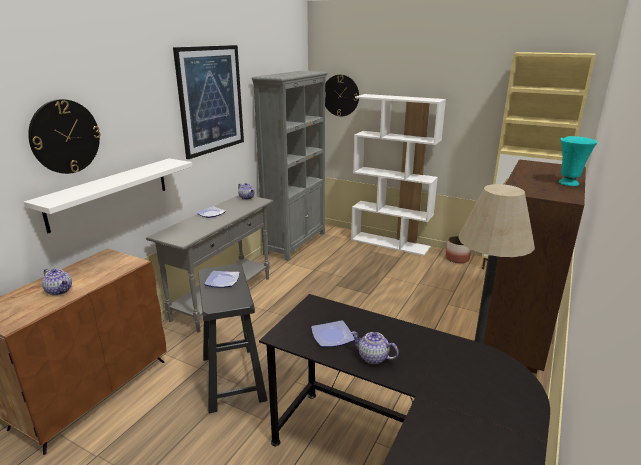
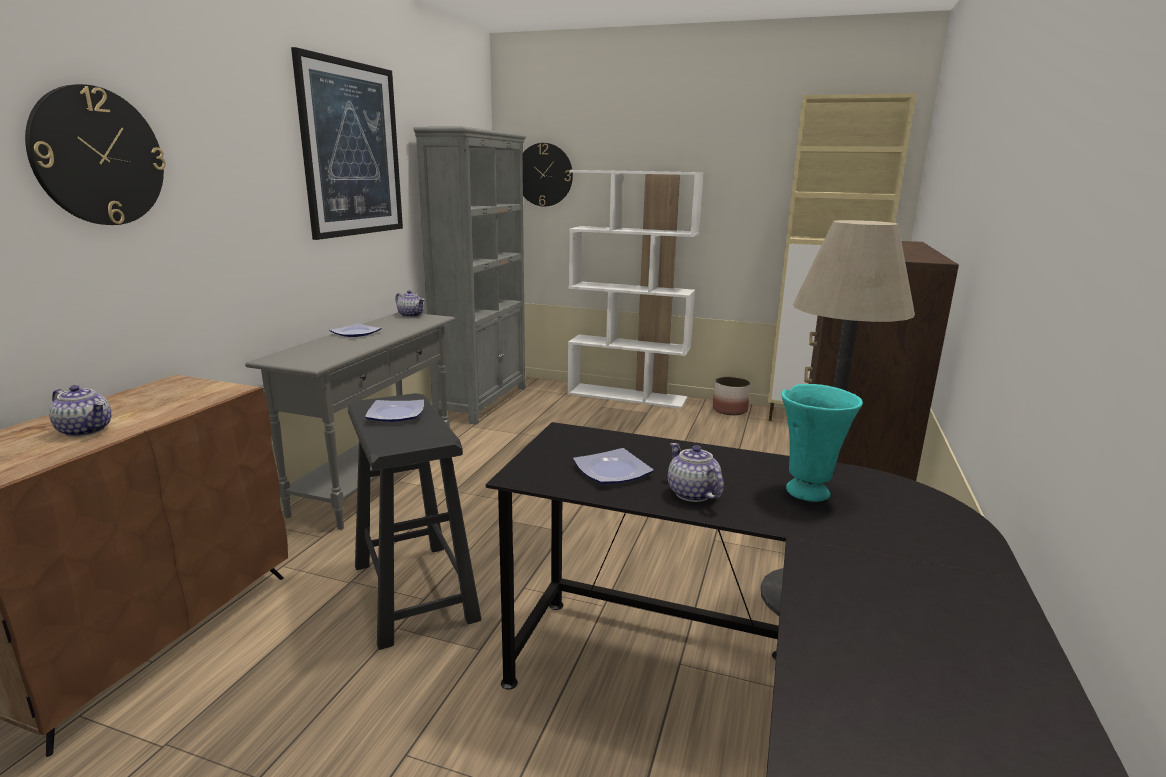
camera: 10 degrees left, 5 degrees down
(109, 193) = (181, 275): white shelf -> none
(372, 357) = (691, 493): teapot -> teapot turned 45 degrees clockwise
(569, 183) = (917, 251): turquoise vase -> turquoise vase (808, 491)

